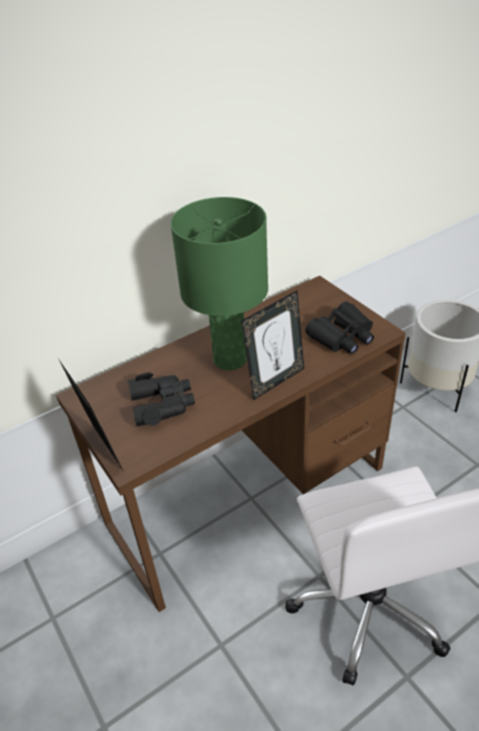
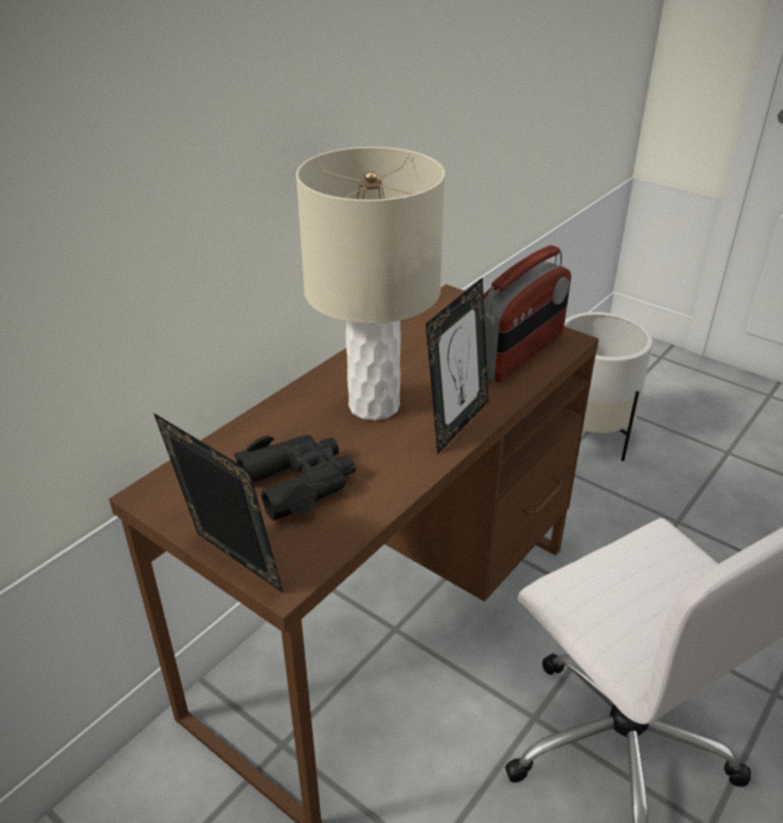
camera: 20 degrees left, 5 degrees down
(230, 359) = (375, 405): green table lamp -> beige table lamp
(342, 336) = (518, 354): black binoculars -> radio

